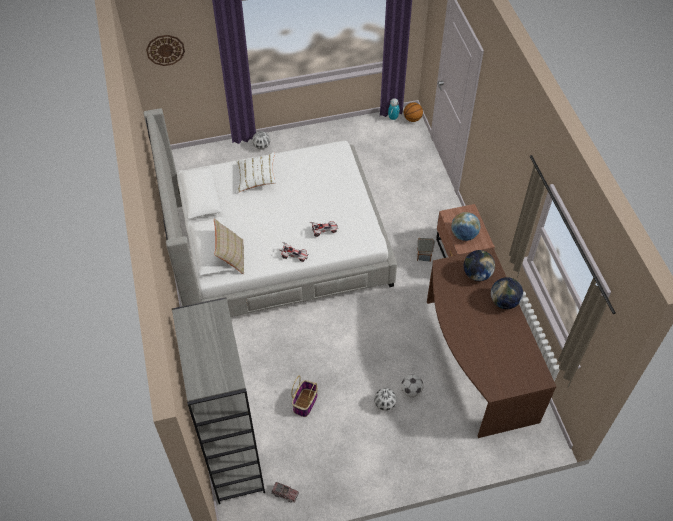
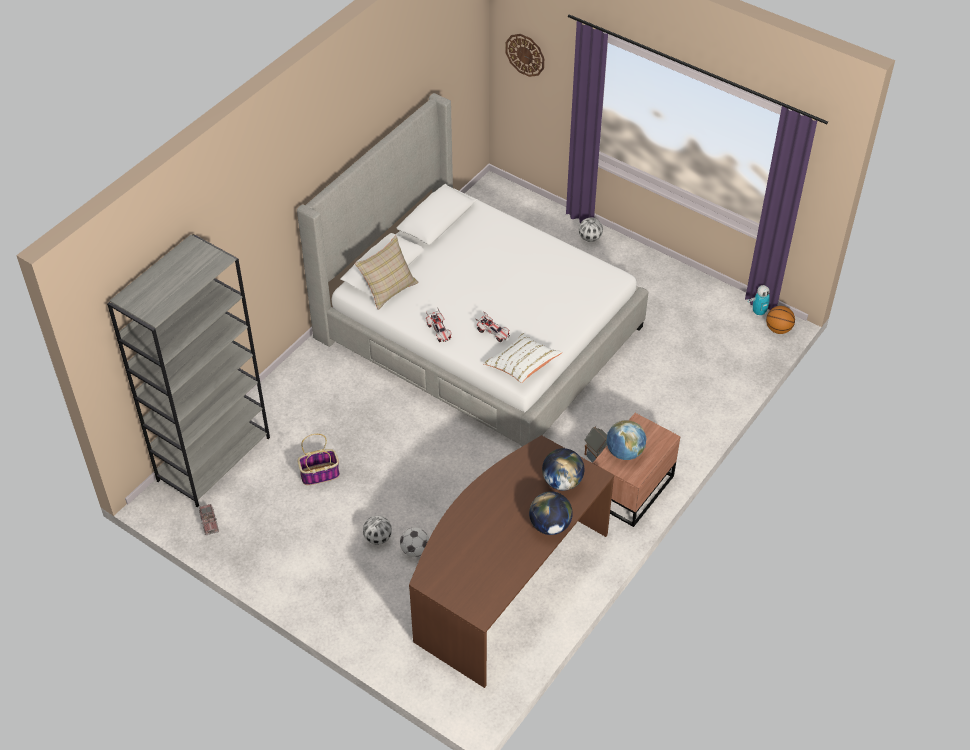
camera: 50 degrees right, 5 degrees down
(256, 178) = (504, 243): white pillow -> white pillow (522, 365)

